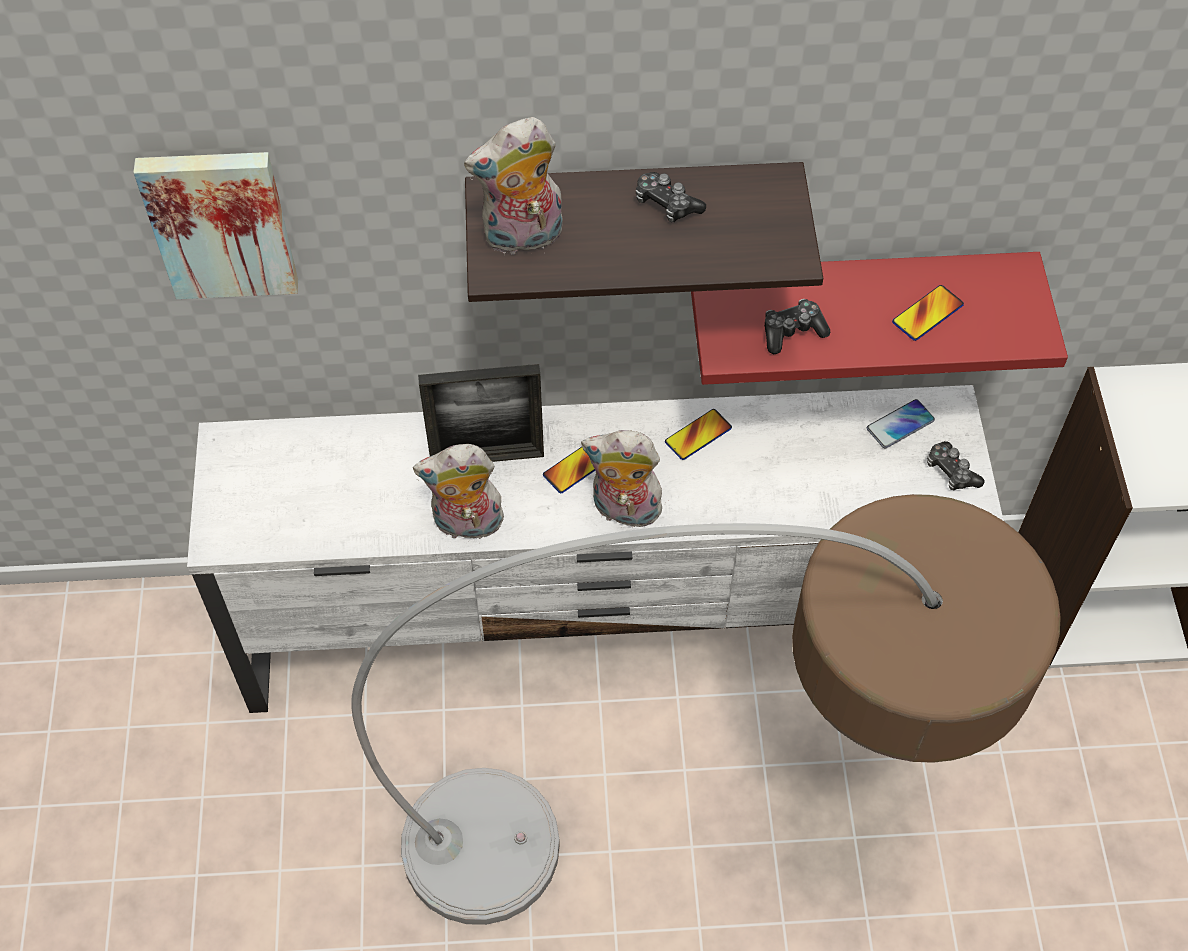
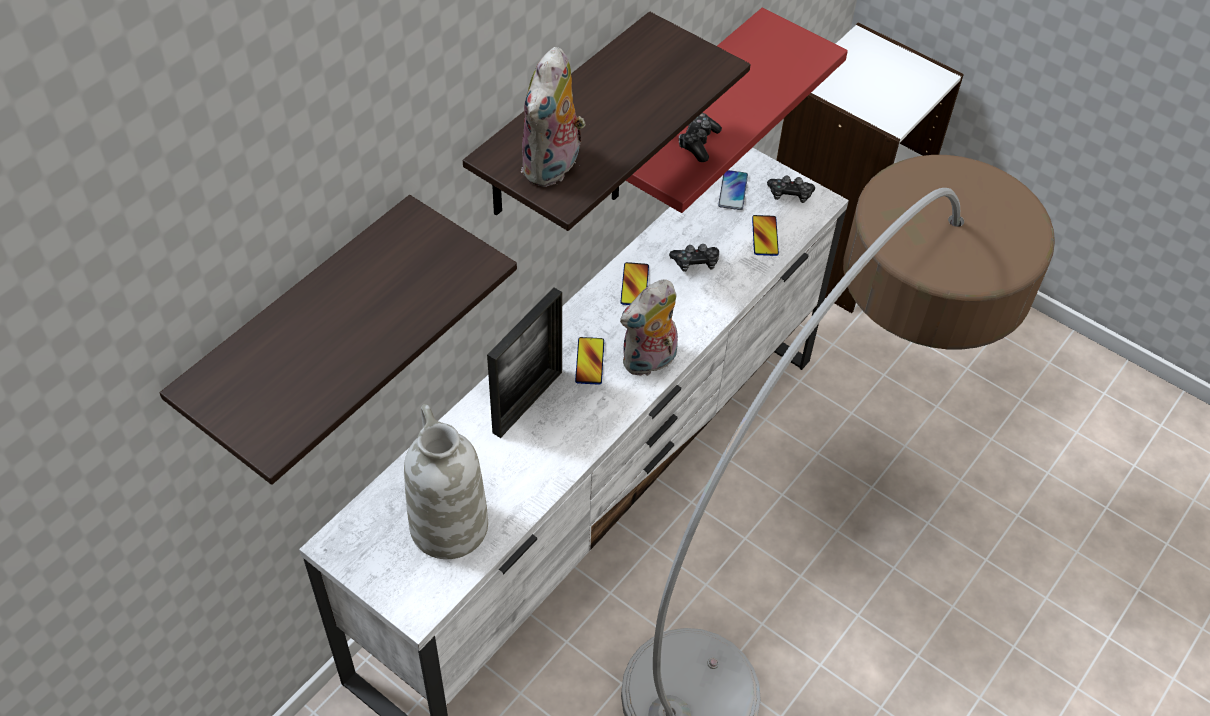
camera: 50 degrees left, 5 degrees down
(220, 221) = (300, 325): picture -> shelf
(312, 499) = (447, 525): none -> white vase
(466, 525) = (568, 452): plush toy -> none
(666, 204) = (609, 86): game controller -> game controller (695, 263)
(927, 314) = (753, 79): phone -> phone (764, 236)

